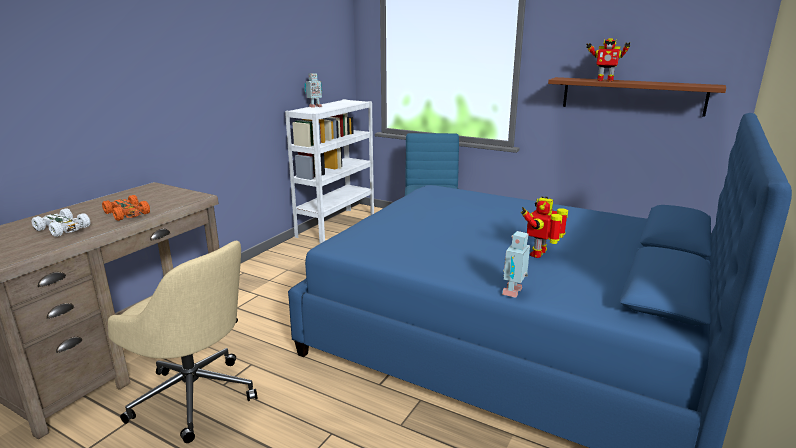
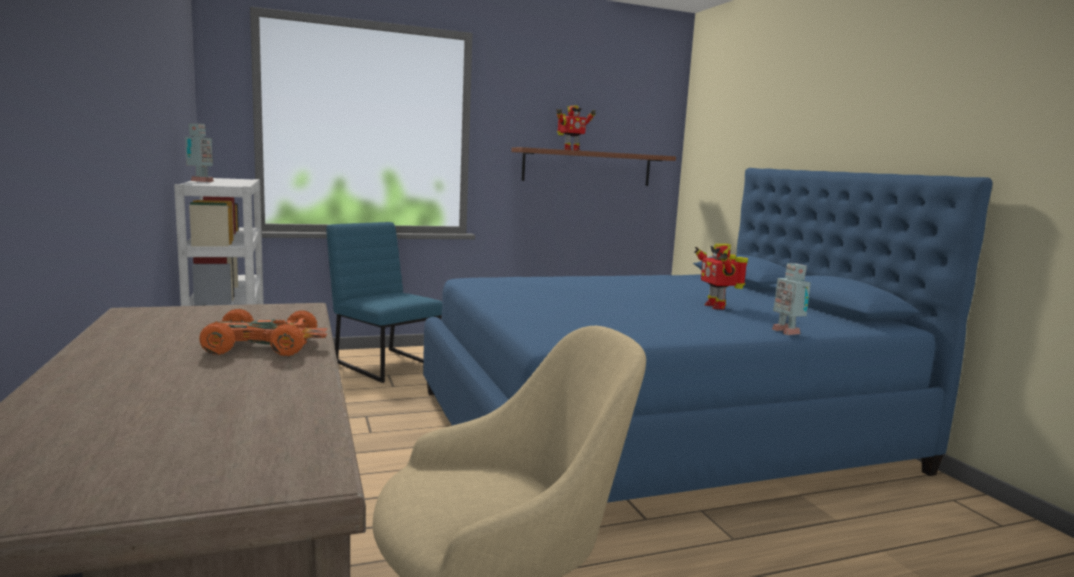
camera: 50 degrees left, 10 degrees down
(63, 229) = (215, 391): white toy car -> none

